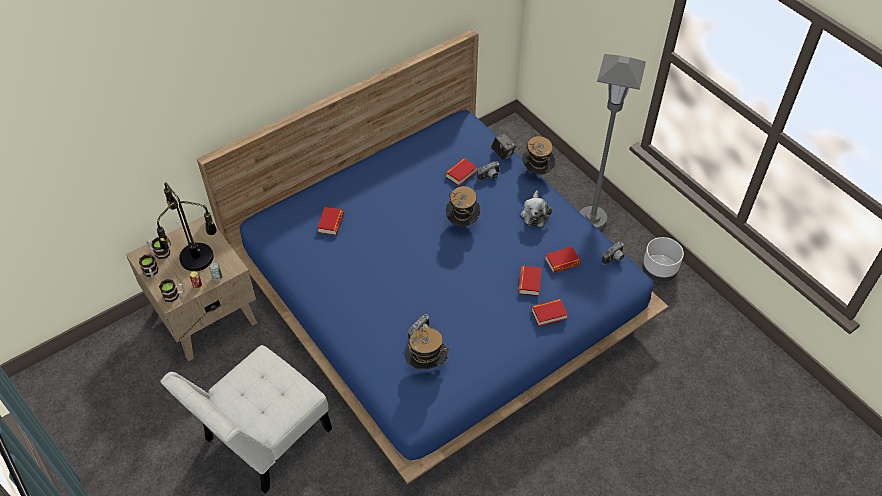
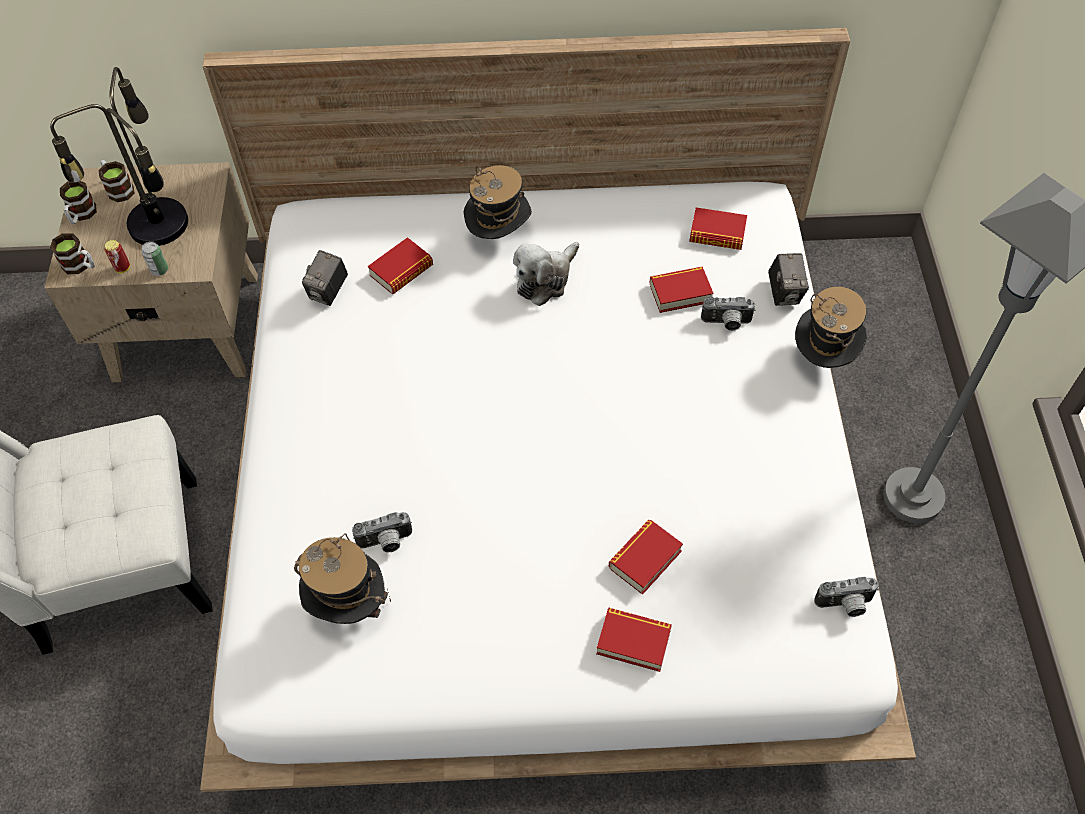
camera: 35 degrees right, 5 degrees up
(304, 248) = (329, 292): none -> camera
(441, 296) = (545, 490): blue bed -> white bed
(462, 223) = (612, 383): hat -> hat (499, 237)
(535, 213) = (757, 433): plush toy -> plush toy (545, 279)
(562, 262) = (737, 554): book -> book (717, 234)
(658, 271) = (973, 666): grey planter -> none

